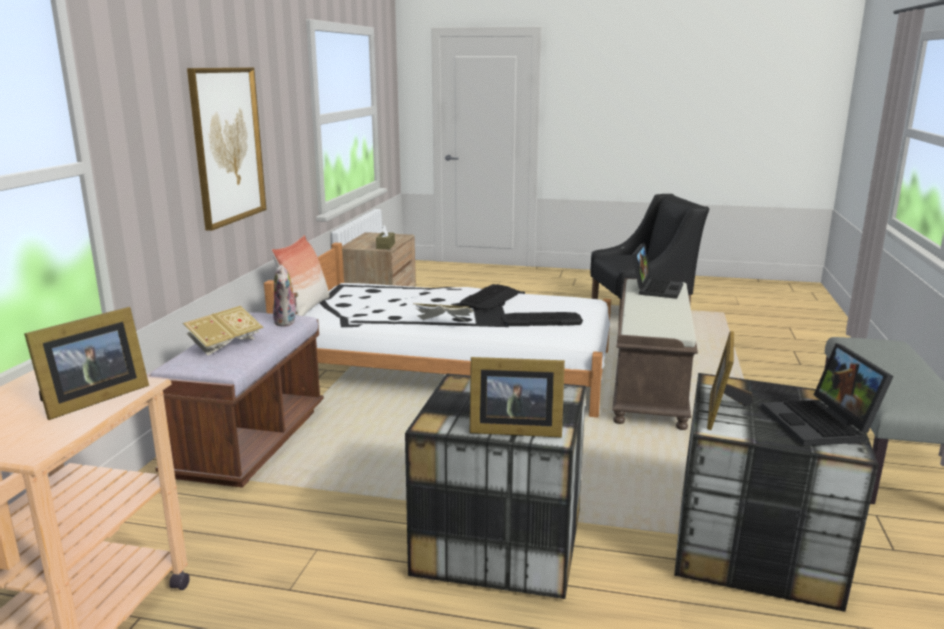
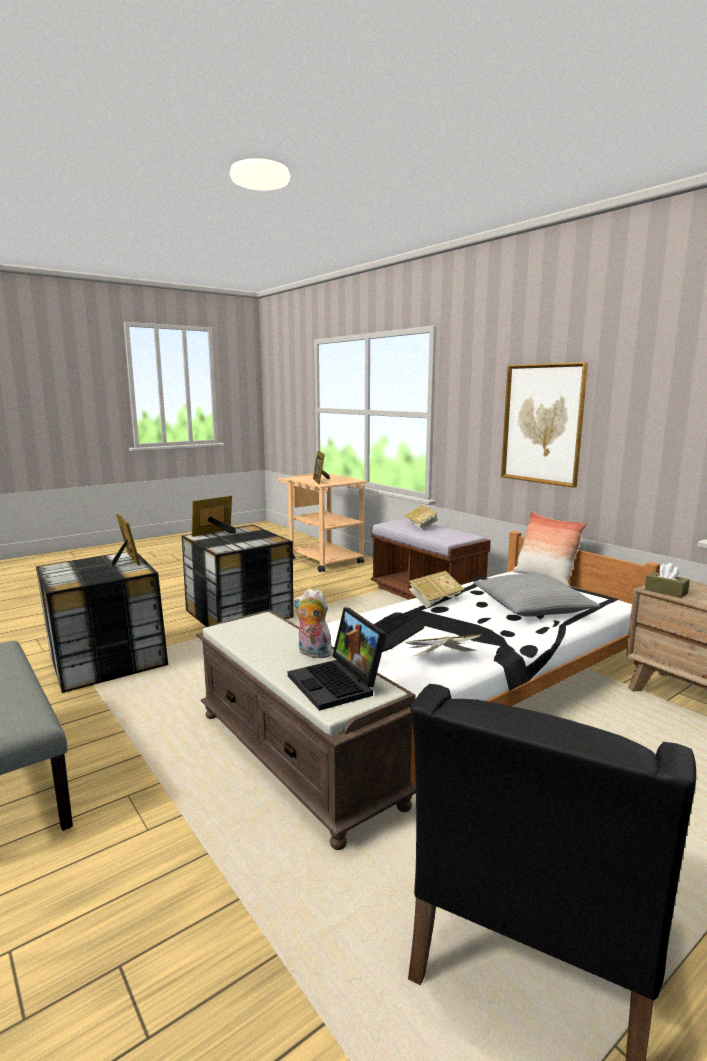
camera: 130 degrees right, 5 degrees down
(287, 322) = (443, 538): plush toy -> plush toy (312, 653)
(406, 298) = (532, 607): none -> grey pillow
(490, 298) = (483, 633): keyboard -> none
(548, 301) = (442, 659): none -> book
(822, 425) = (67, 570): laptop -> none

